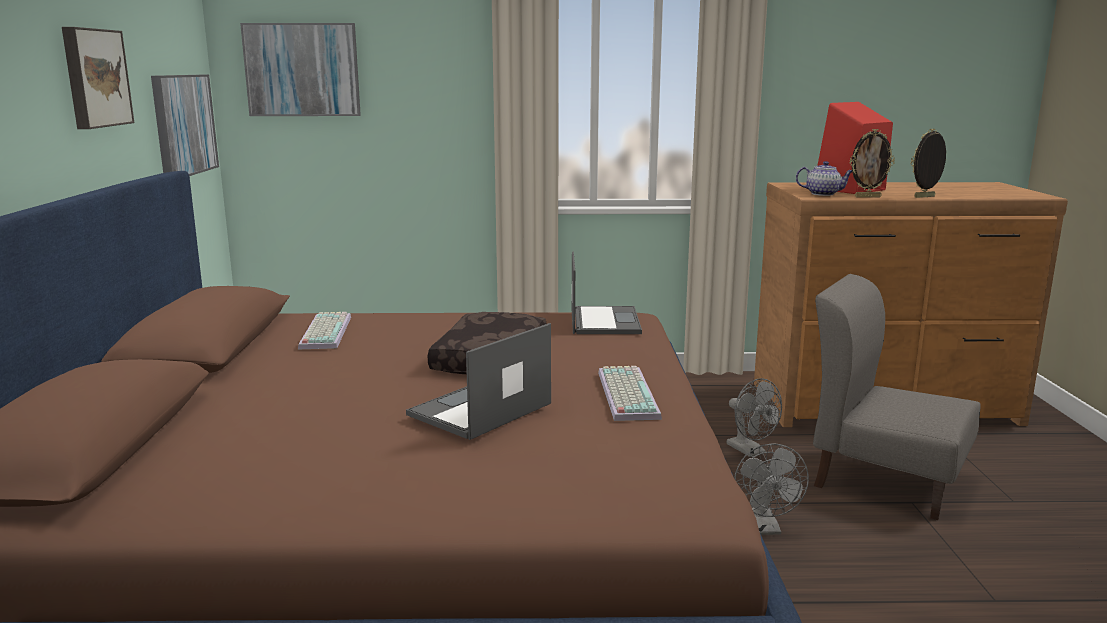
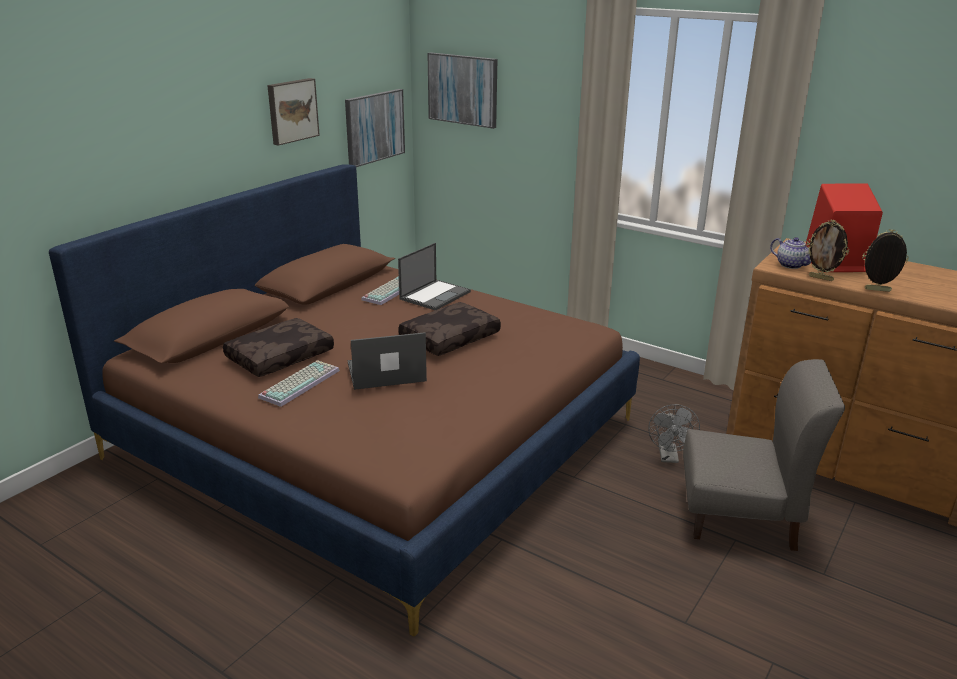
camera: 35 degrees right, 10 degrees up
(272, 439) = (280, 356): none -> brown pillow
(604, 321) = (563, 328): laptop -> laptop (435, 295)
(625, 394) = (481, 389): keyboard -> keyboard (299, 383)
(765, 528) = (599, 512): grey fan -> none
(884, 480) = (740, 517): grey chair -> grey chair turned 120 degrees clockwise

